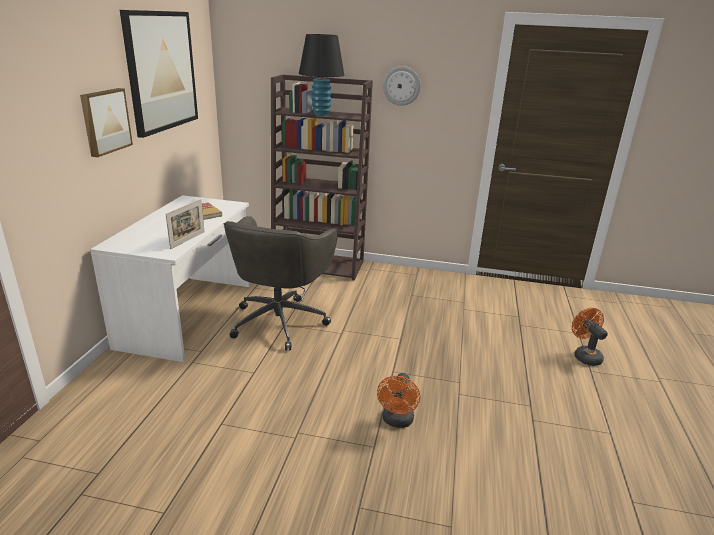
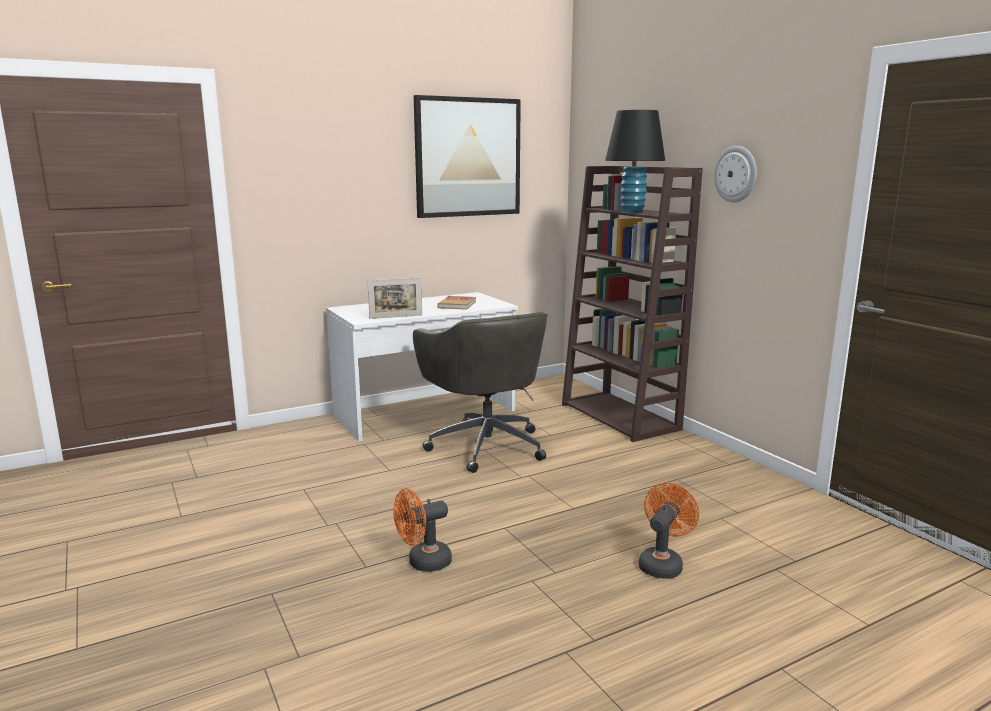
camera: 50 degrees right, 10 degrees down
(105, 121) = (372, 195): picture -> none
(280, 321) = (485, 445): grey office chair -> grey office chair turned 90 degrees counterclockwise
(584, 355) = (813, 650): orange fan -> orange fan (662, 563)

